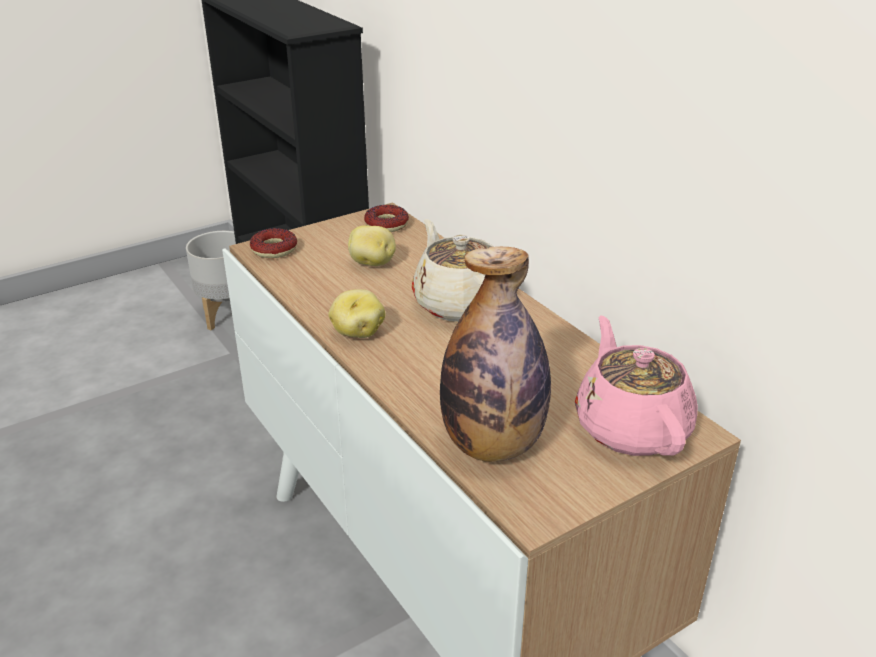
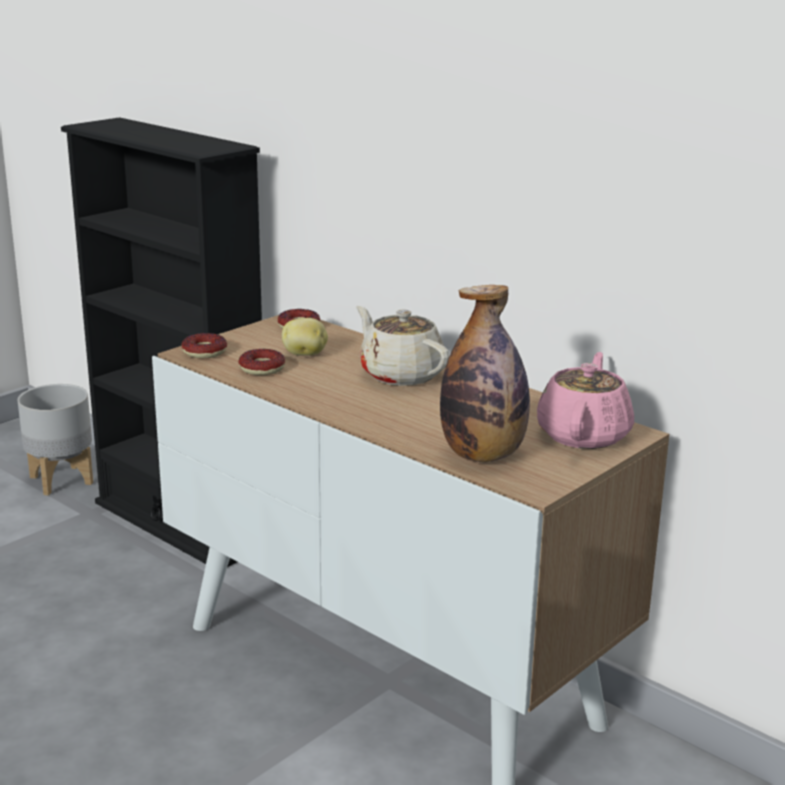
camera: 15 degrees left, 10 degrees down
(318, 278) = (262, 368): none -> donut
(357, 332) = (324, 400): potato -> none
(630, 427) = (584, 434): pink teapot -> pink teapot turned 45 degrees clockwise

